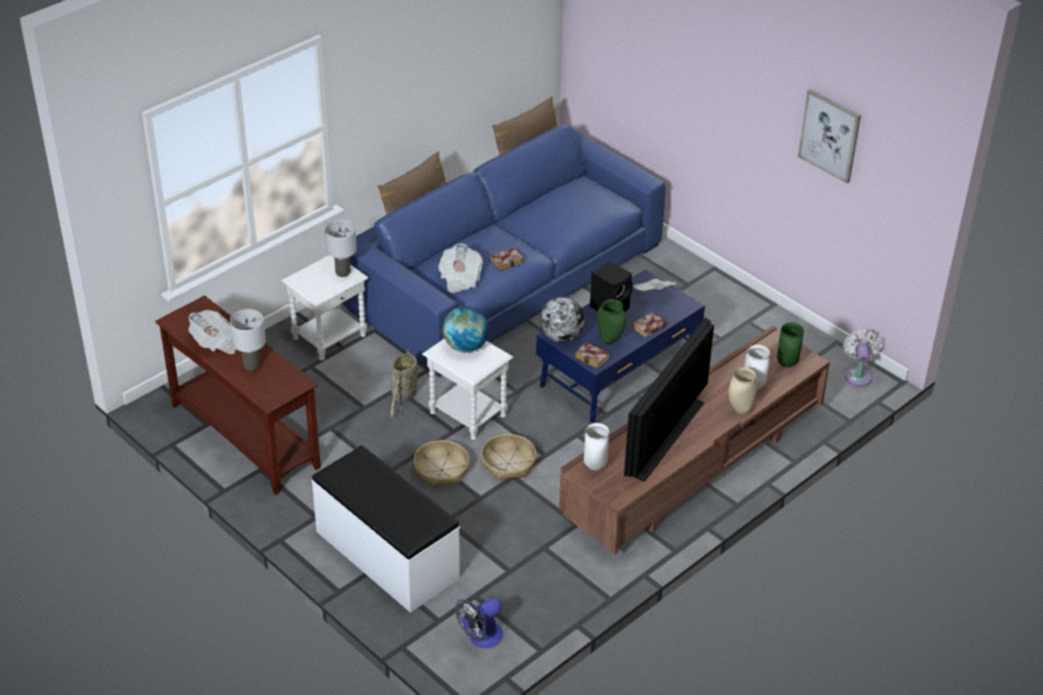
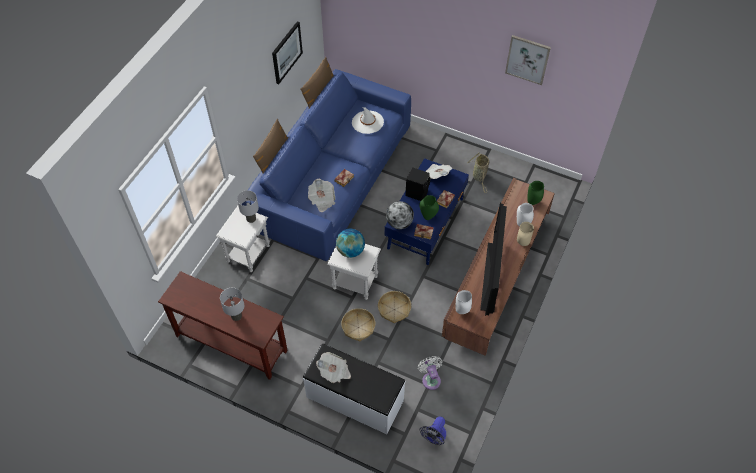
camera: 20 degrees left, 15 degrees up
(215, 343) = (205, 306): newspaper -> newspaper (334, 372)
(403, 396) = (312, 282): basket -> basket (479, 177)
(481, 59) = (286, 52): none -> picture
(581, 203) = (367, 122): none -> white hat
(858, 375) = (554, 184): white fan -> white fan (430, 379)

